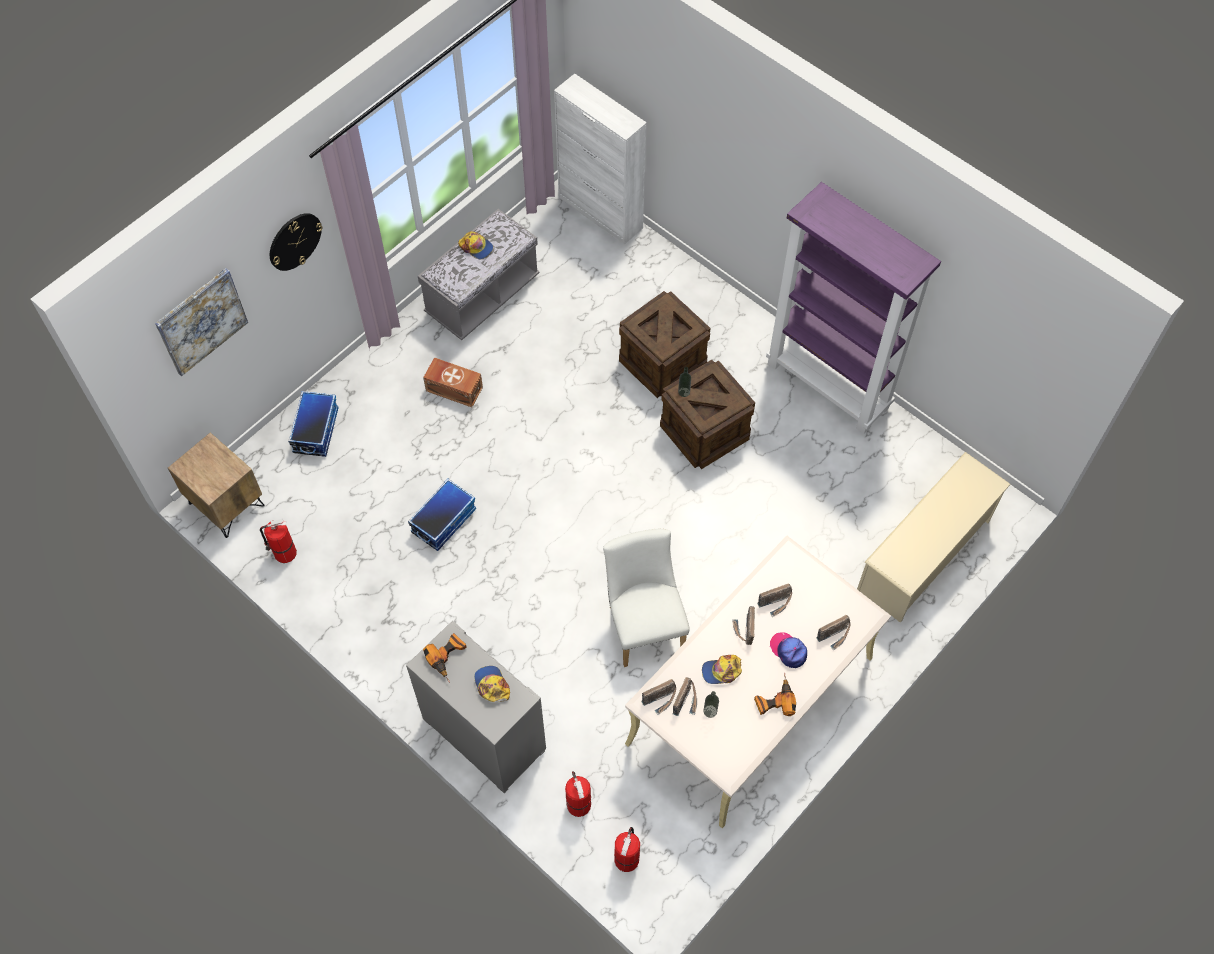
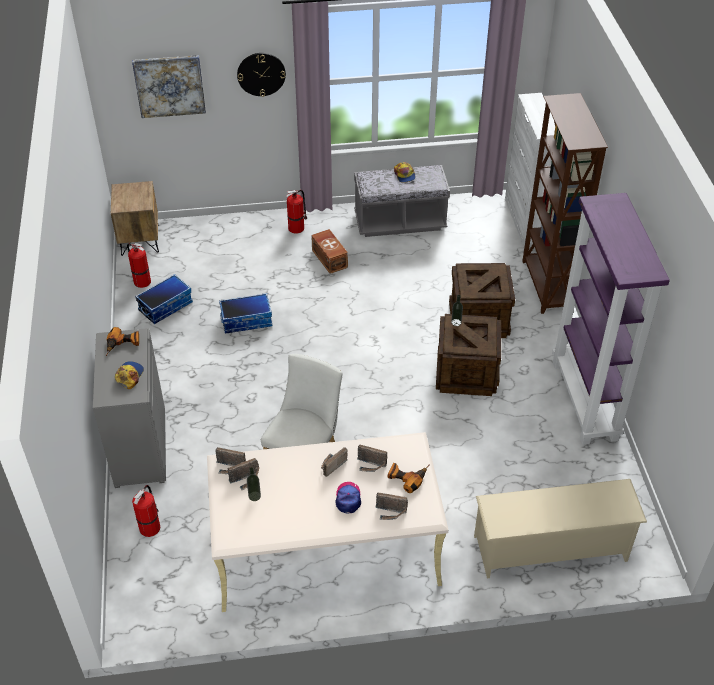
camera: 40 degrees right, 15 degrees down
(315, 430) = (227, 233): storage box -> storage box (165, 306)
(627, 858) = (143, 581): fire extinguisher -> fire extinguisher (297, 228)
(689, 280) = (546, 286): none -> brown bookcase
(721, 671) = (289, 478): cap -> none
(774, 700) = (304, 520): power drill -> power drill (407, 477)

